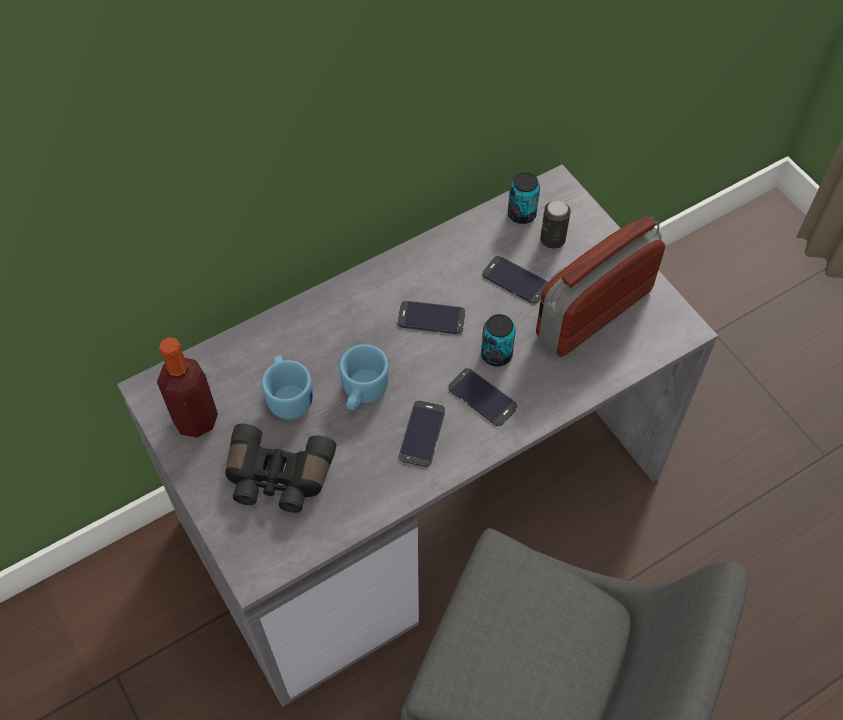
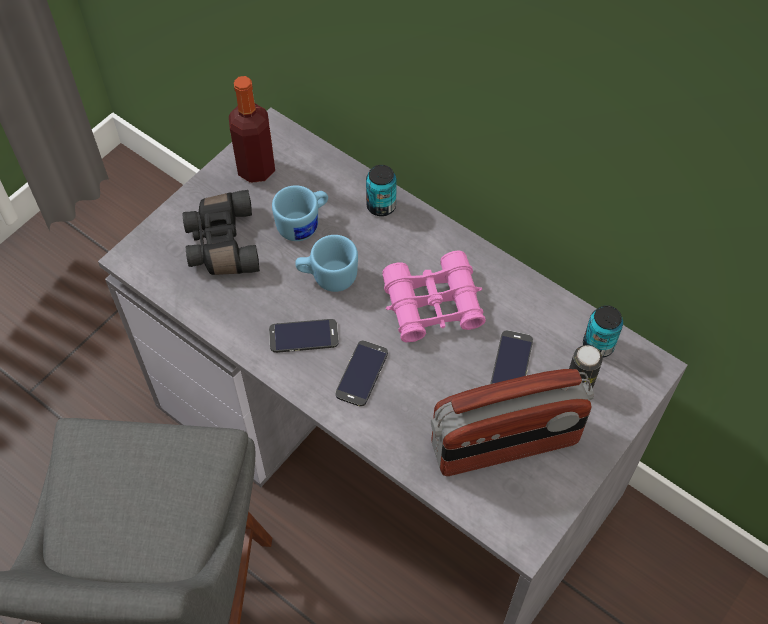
camera: 70 degrees right, 0 degrees up
(431, 318) = (433, 305): phone -> pink binoculars
(496, 354) = (415, 371): can -> can (381, 206)
(593, 312) = (505, 445): radio -> radio turned 135 degrees clockwise

